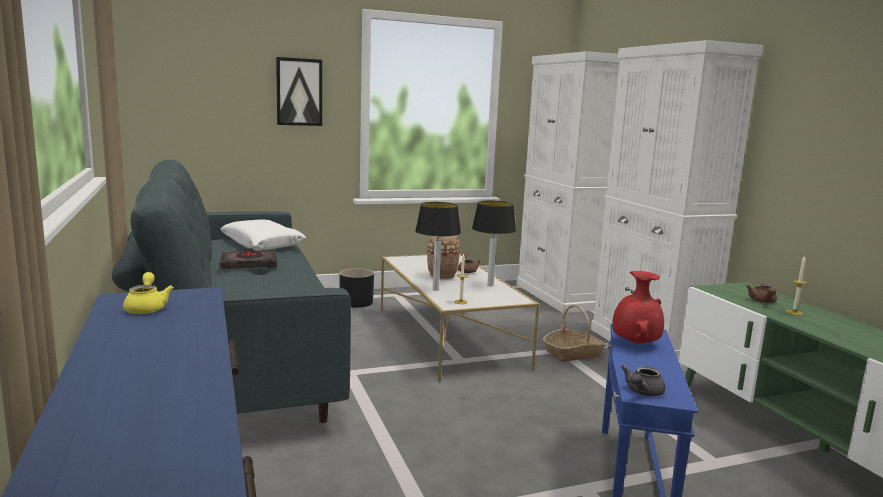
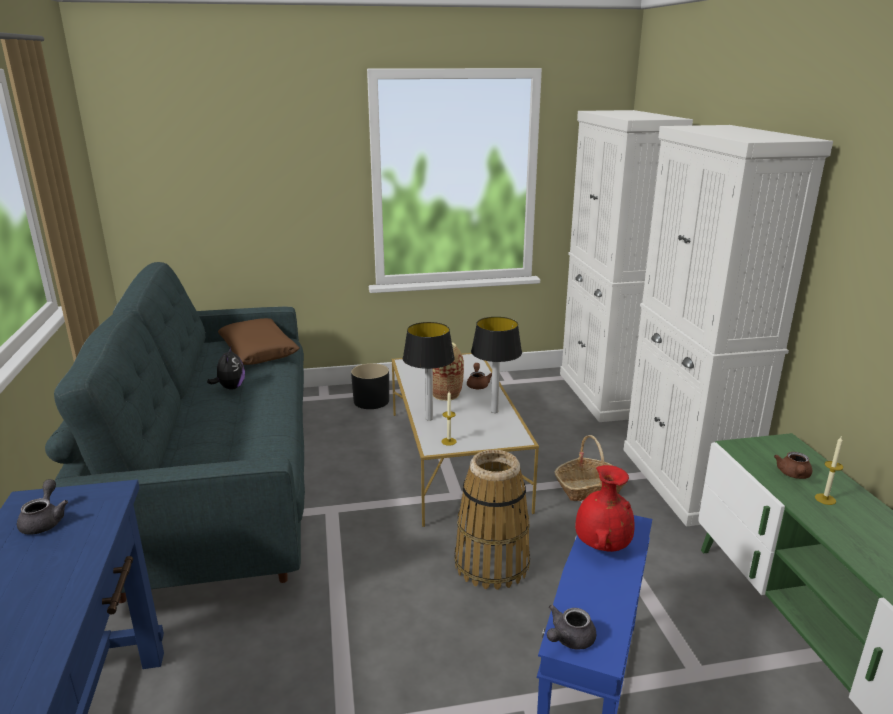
camera: 10 degrees right, 10 degrees up
(147, 308) = (45, 521): yellow teapot -> grey teapot
(249, 264) = (230, 388): black book -> plush toy
(262, 244) = (259, 351): white pillow -> brown pillow
(299, 92) = (299, 171): picture -> none
(511, 403) = (492, 564): none -> basket

